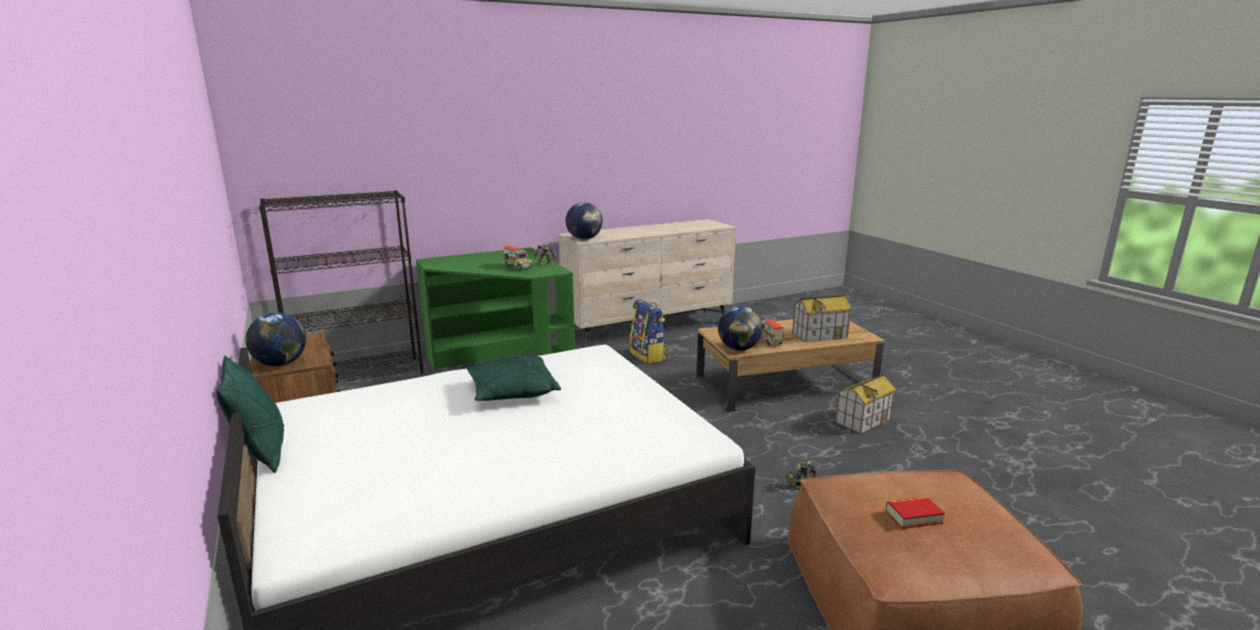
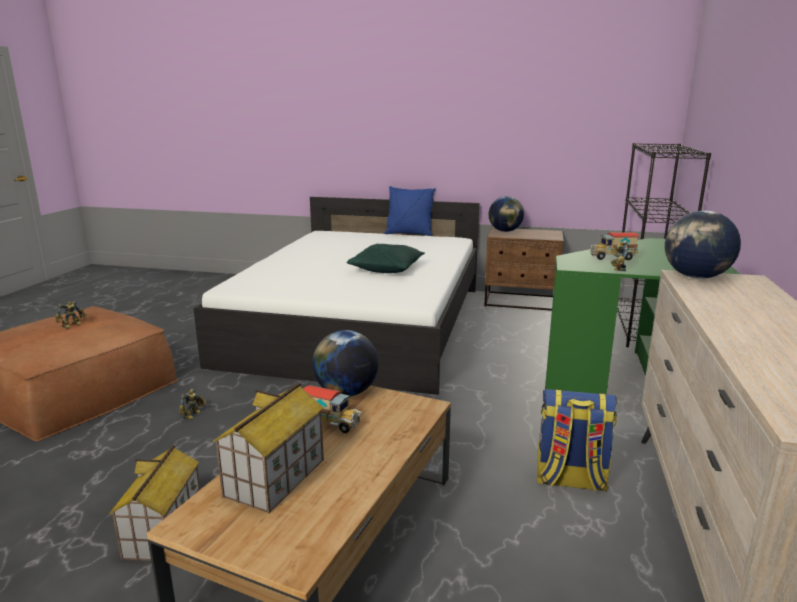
camera: 130 degrees right, 0 degrees up
(261, 452) = (409, 234): green pillow -> blue pillow
(913, 516) = (73, 325): book -> toy robot

